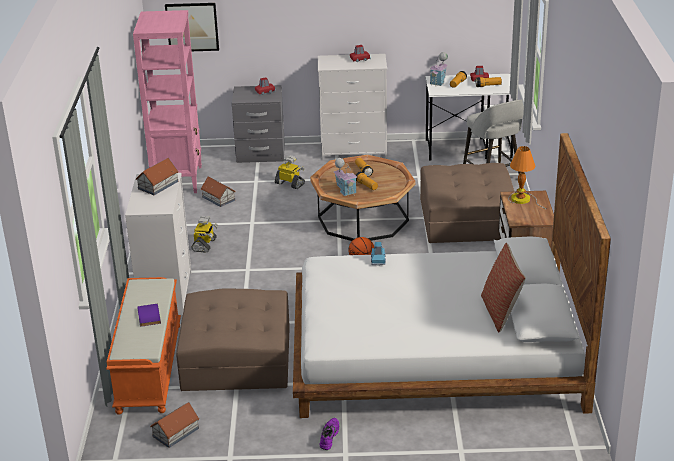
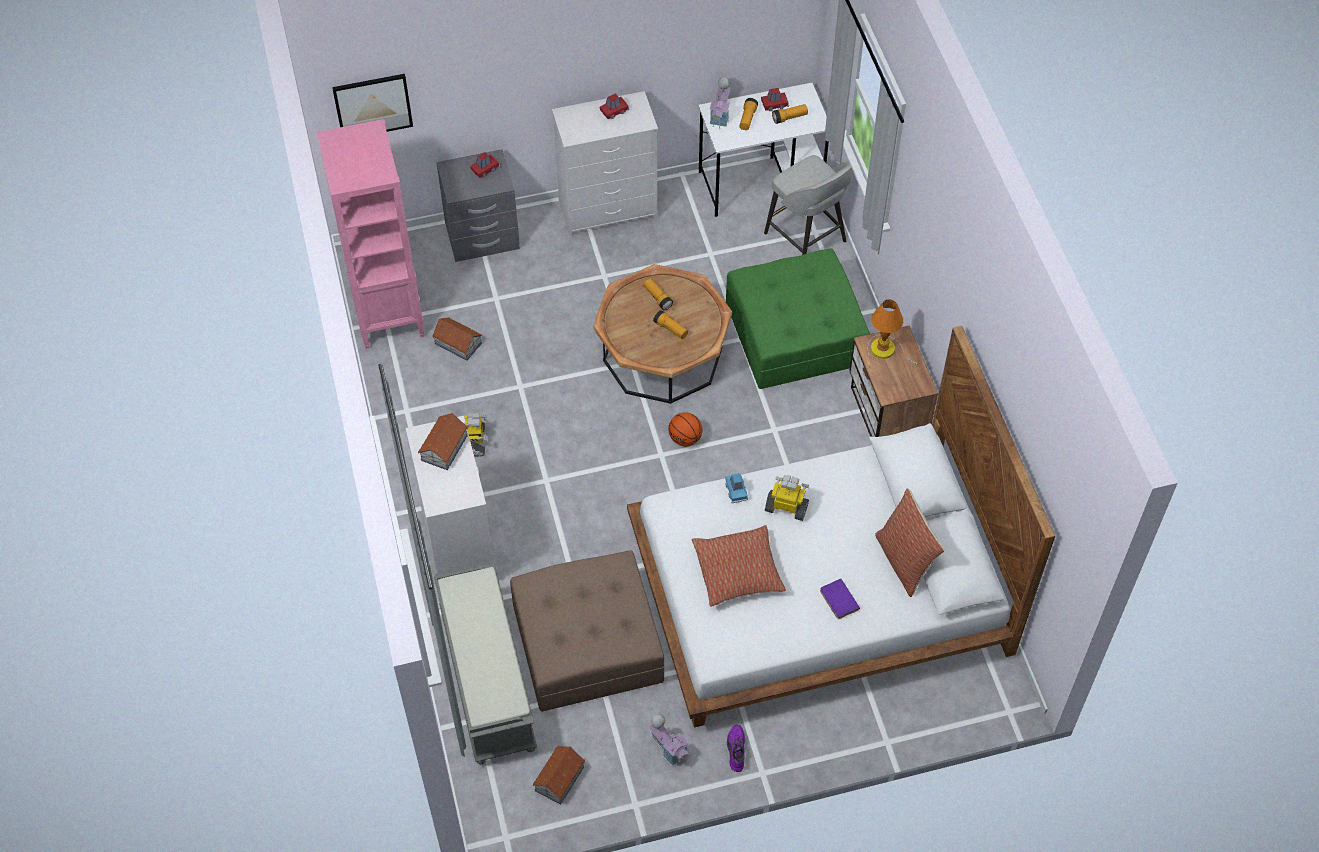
camera: 15 degrees left, 25 degrees up
(148, 316) = (489, 643): purple book -> purple book (838, 600)
(148, 367) = (486, 679): orange bench -> grey bench
(290, 183) = (544, 296): toy robot -> toy robot (787, 507)
(345, 189) = (646, 341): toy house -> toy house (669, 748)
(361, 302) = (738, 572): none -> pillow
(466, 219) = (794, 333): brown ottoman -> green ottoman

